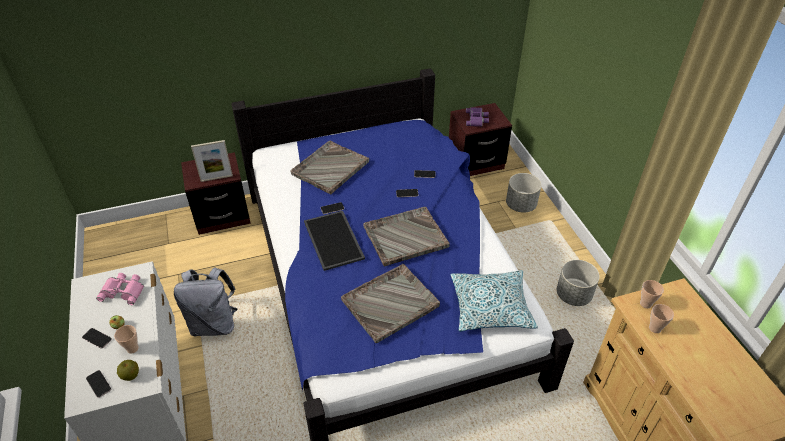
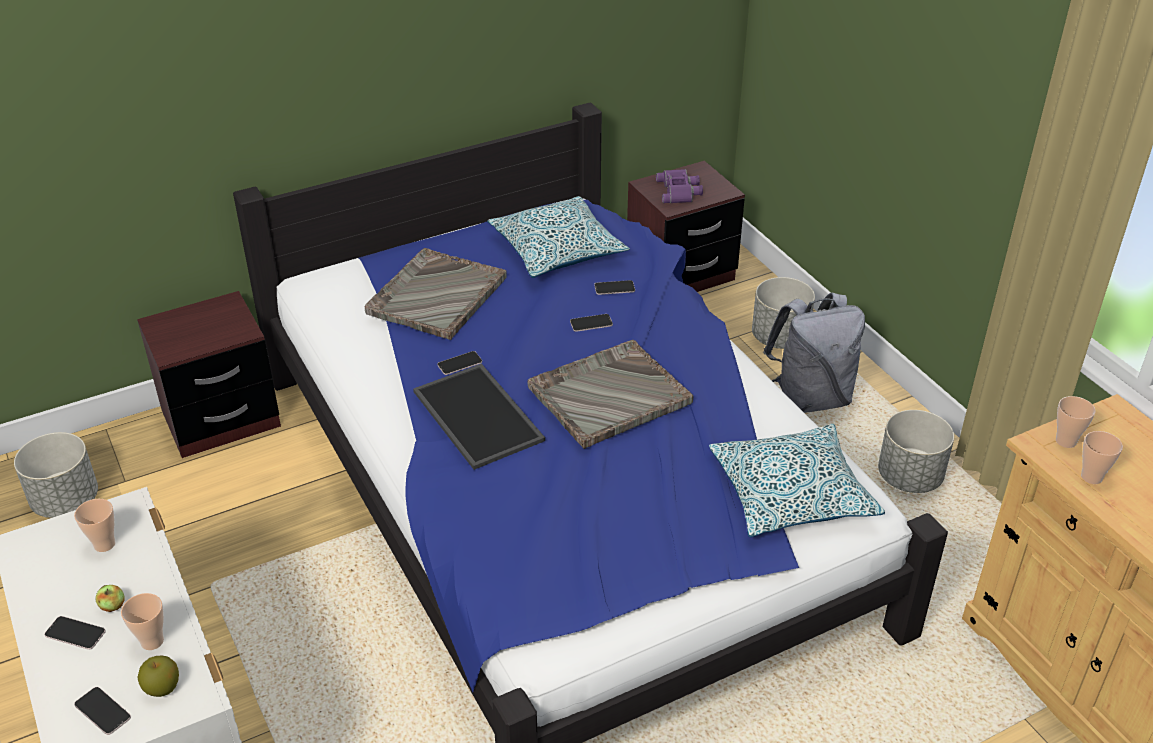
camera: 10 degrees left, 5 degrees down
(123, 290) = (104, 544): pink binoculars -> cup
(138, 250) = (66, 500): none -> grey planter
(214, 324) = (254, 613): grey backpack -> grey backpack (810, 398)
(216, 178) = (216, 339): picture frame -> none
(391, 303) = (613, 507): grey tray -> none
(400, 148) = (557, 250): none -> pillow

